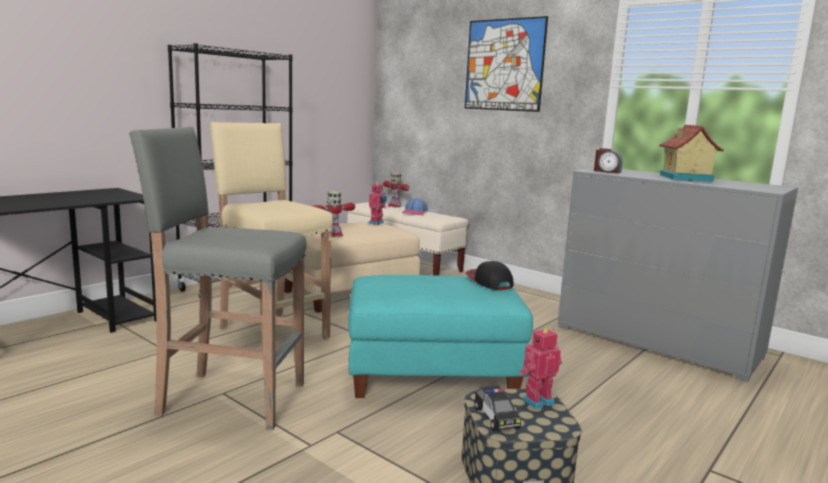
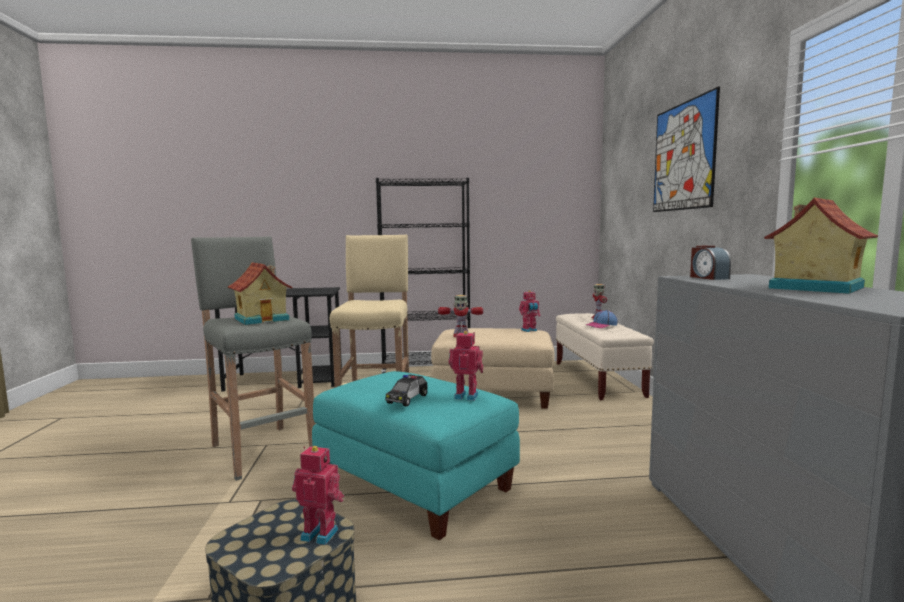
camera: 45 degrees right, 5 degrees down
(252, 235) = (263, 319): none -> toy house
(489, 281) = (466, 396): cap -> toy robot
(496, 418) = (253, 530): toy car -> toy car (407, 399)

